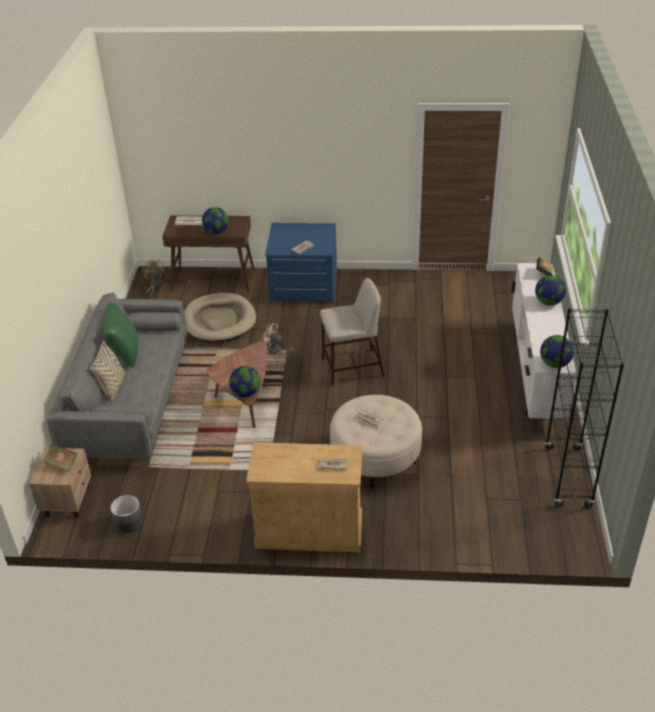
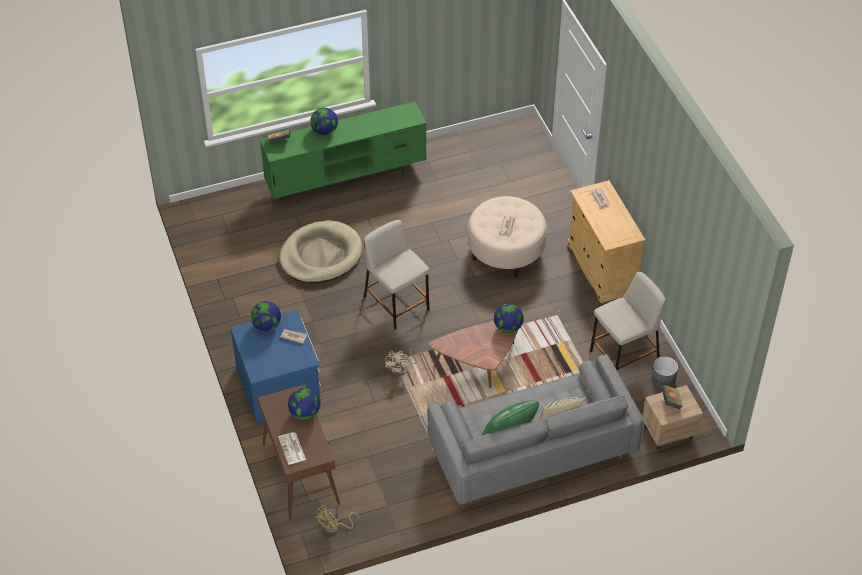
camera: 115 degrees left, 10 degrees up
(181, 503) = (624, 355): none -> beige stool
(219, 320) = (373, 435): beige dog bed -> beige dog bed (321, 255)
(535, 375) = (347, 181): white tv stand -> green tv stand
(555, 364) = (410, 114): globe -> globe (267, 325)
(568, 477) = (462, 143): black bookcase -> none

